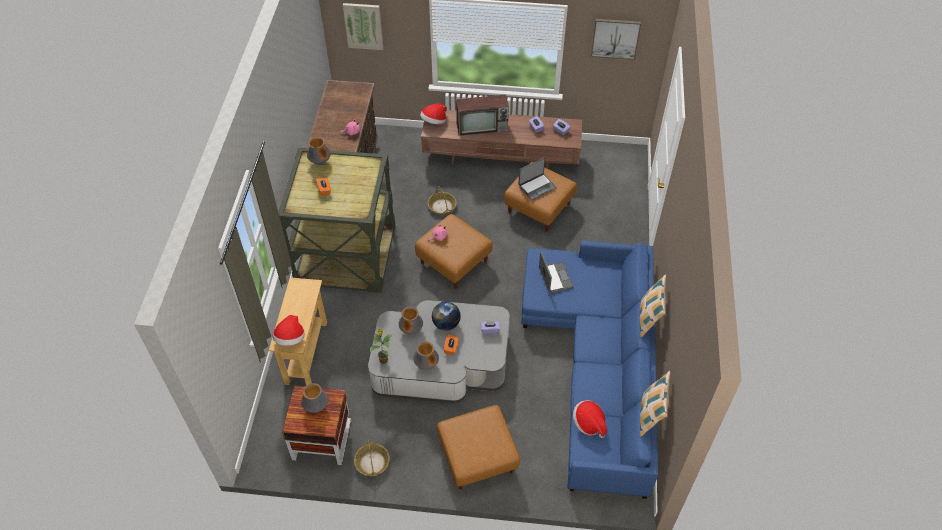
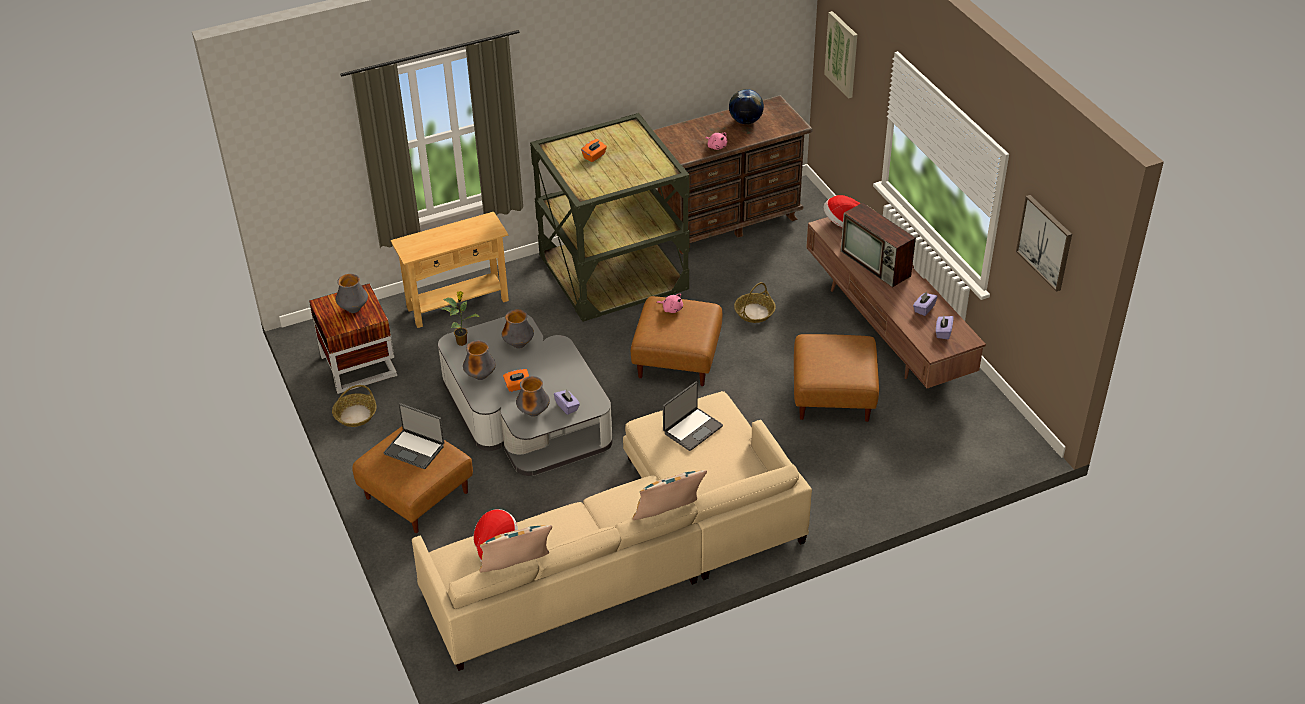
camera: 60 degrees right, 10 degrees down
(290, 338) = (415, 247): hat -> none
(320, 162) = (632, 136): vase -> vase (534, 413)
(446, 324) = (548, 368): globe -> globe (745, 121)
(537, 187) = (830, 356): laptop -> laptop (415, 449)
(596, 361) = (630, 546): blue sofa -> beige sofa

